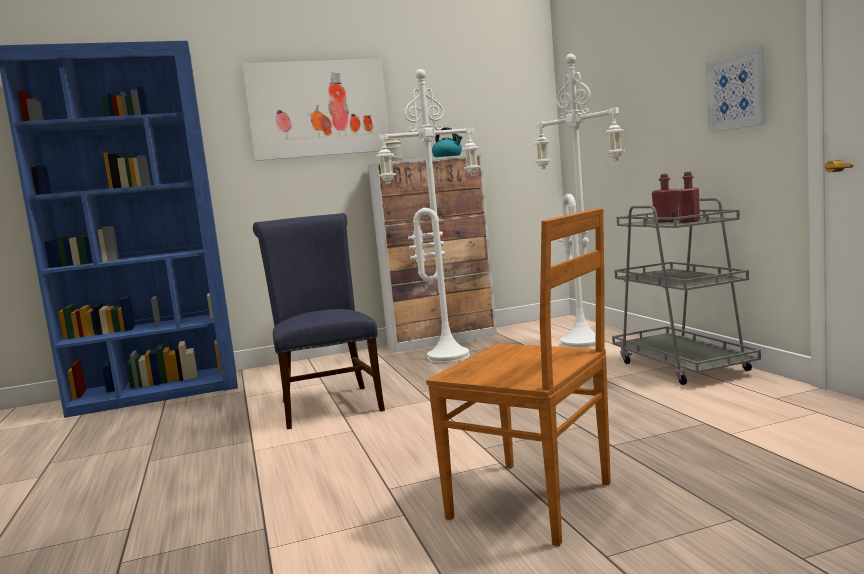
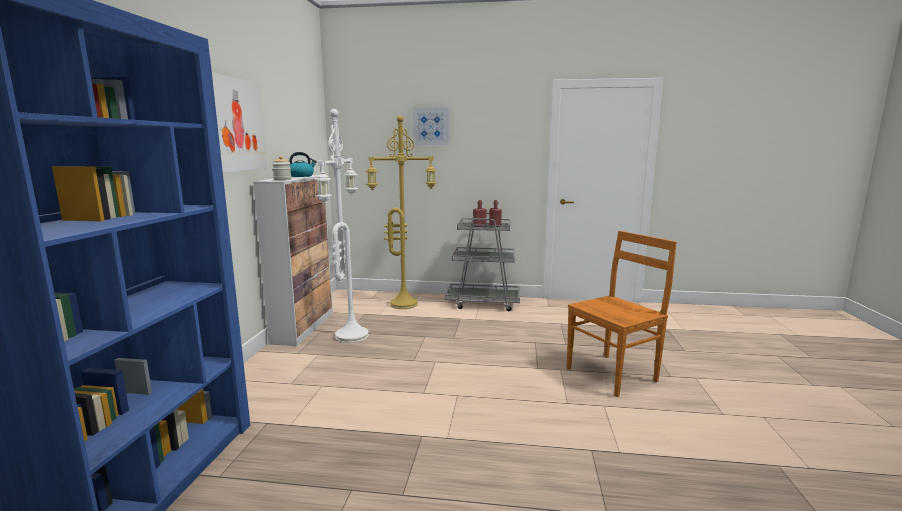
camera: 65 degrees left, 5 degrees up
(328, 404) = (383, 393): blue chair -> none
(585, 343) = (404, 304): white floor lamp -> yellow floor lamp
(736, 91) = (505, 159): picture -> picture (431, 126)

